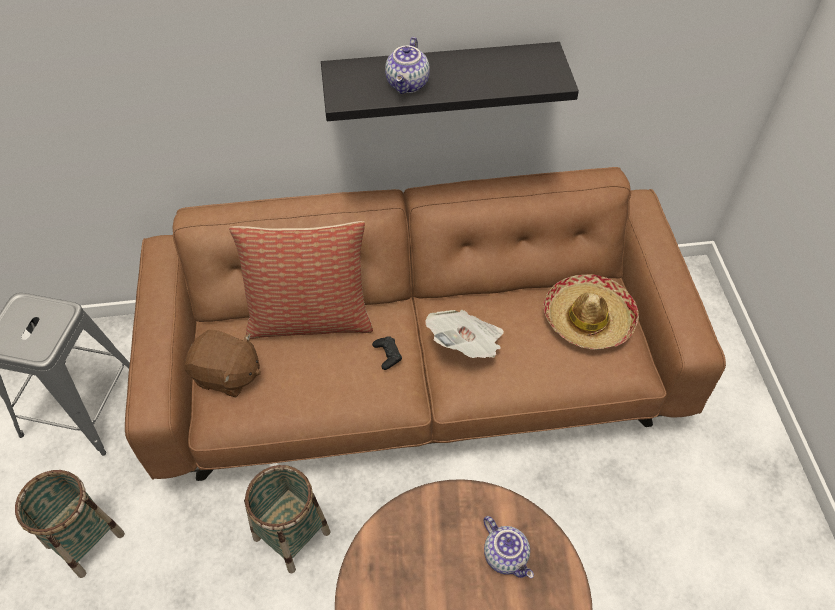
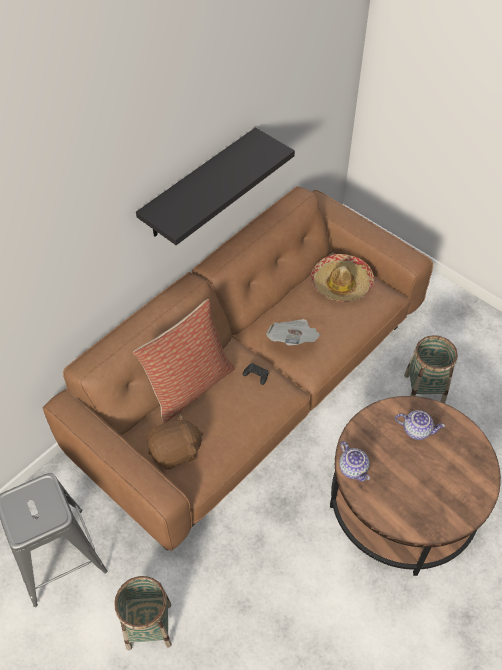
camera: 40 degrees left, 0 degrees up
(292, 535) = (269, 524): basket -> basket (424, 388)
(408, 84) = (203, 197): teapot -> teapot (353, 469)

